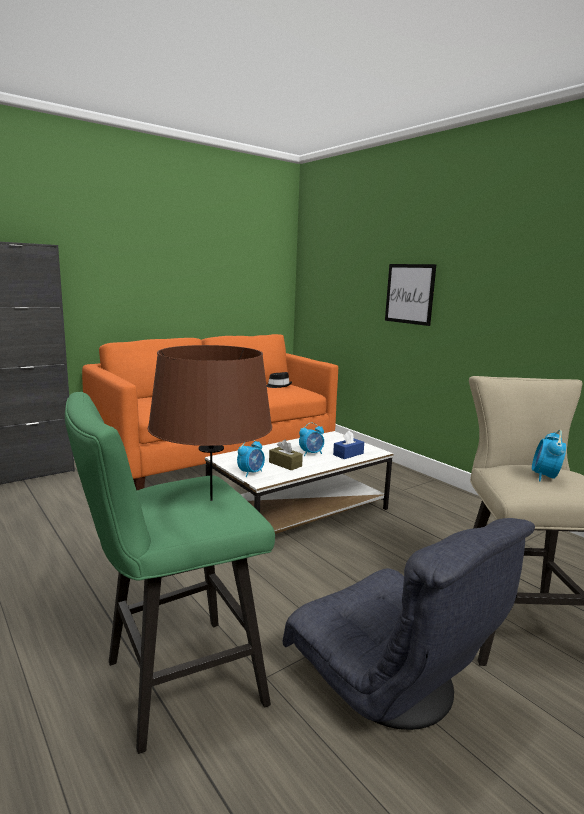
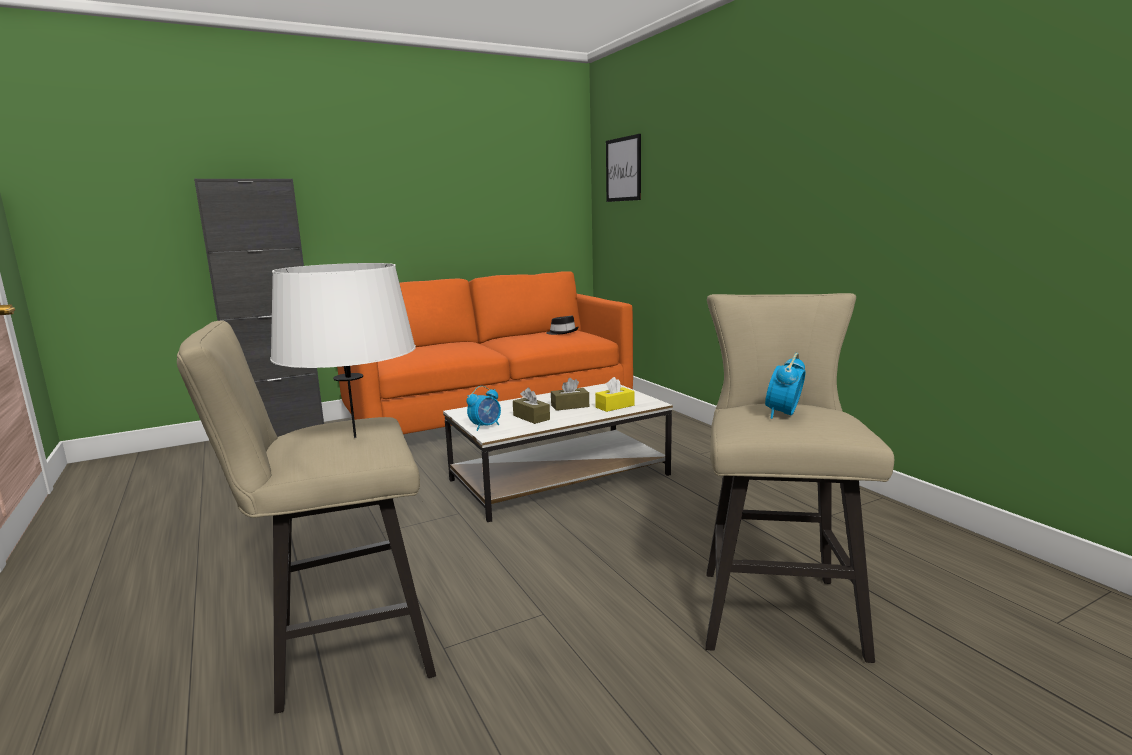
camera: 10 degrees right, 0 degrees up
(172, 684) = (339, 649): green stool -> beige stool
(211, 500) = (355, 437): brown table lamp -> white table lamp
(311, 453) = (570, 406): alarm clock -> brown tissue box
(348, 454) = (615, 406): blue tissue box -> yellow tissue box
(391, 685) = (586, 665): grey armchair -> none
(409, 294) = (710, 209): picture -> picture (623, 169)

